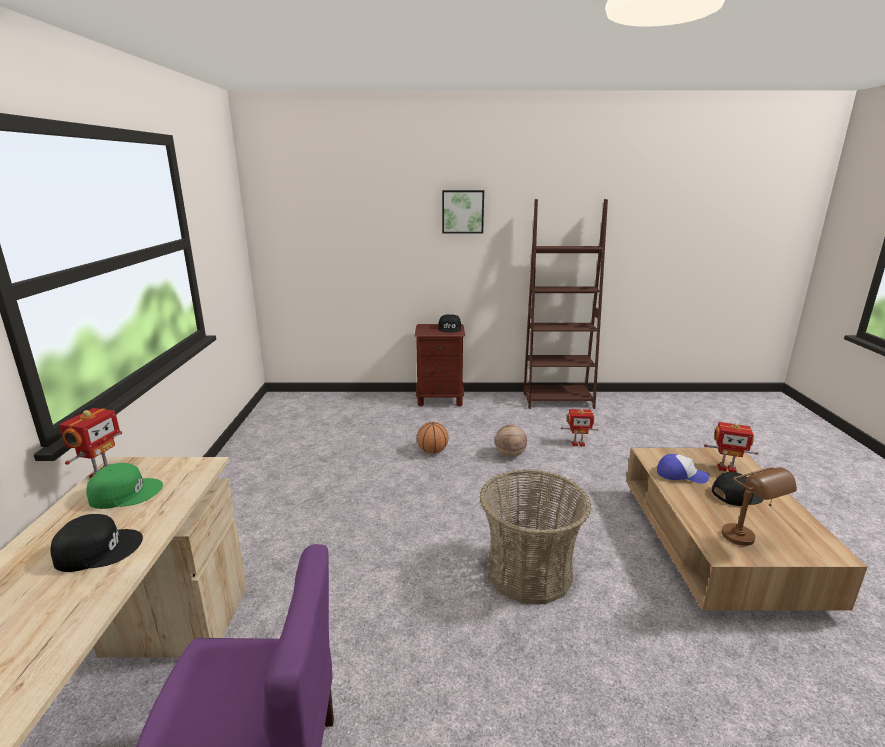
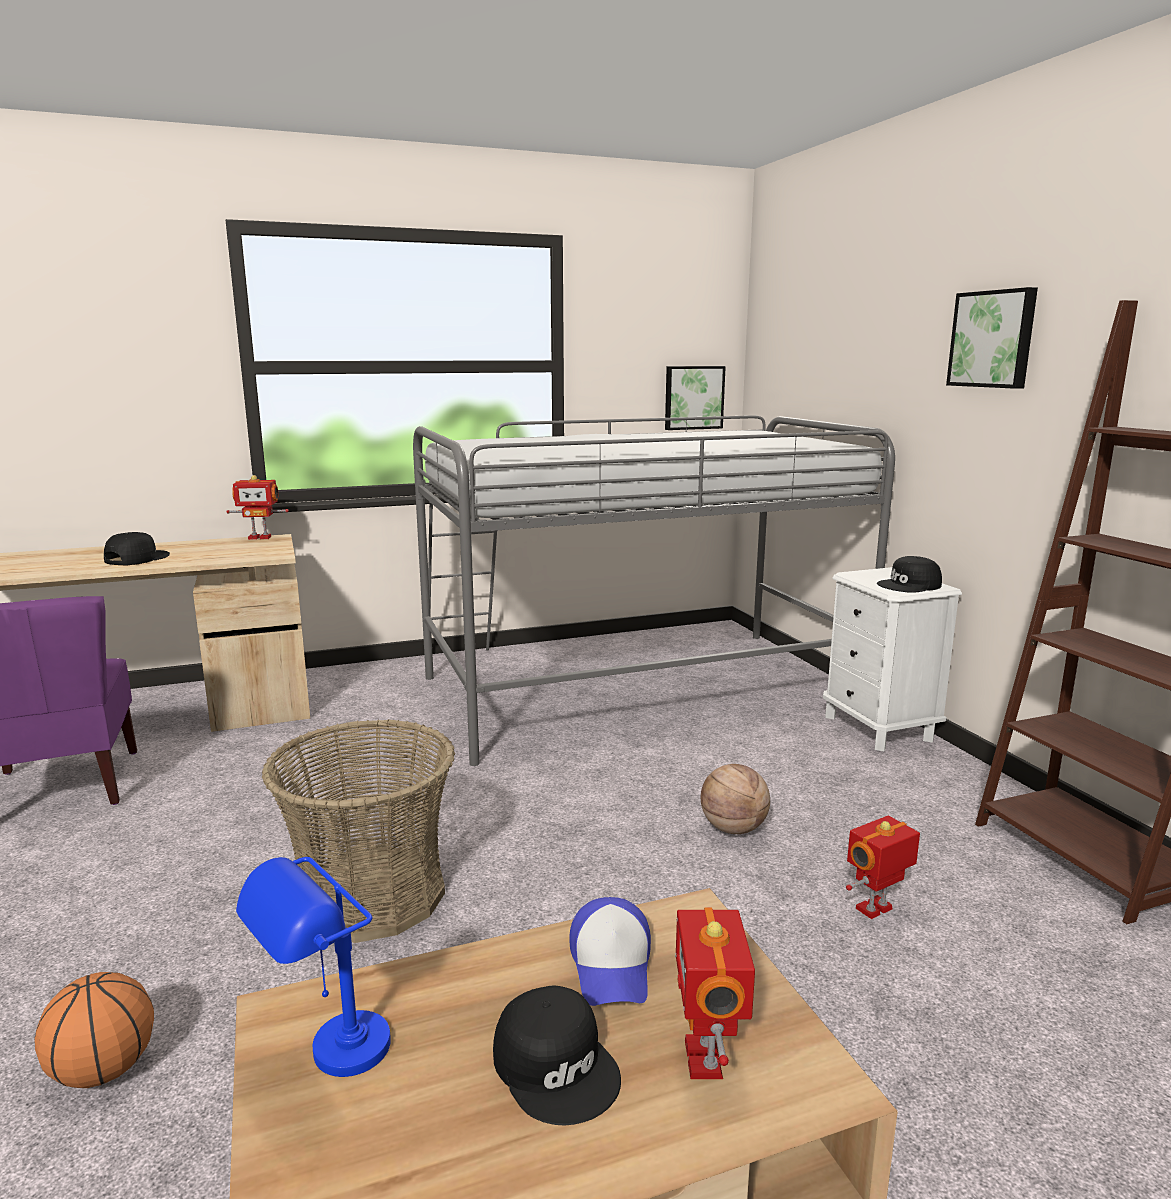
camera: 70 degrees right, 5 degrees down
(98, 549) = (136, 558): black cap -> black cap turned 120 degrees counterclockwise
(126, 492) = (224, 548): green cap -> none
(235, 252) = (693, 397): none -> picture
(336, 443) = (634, 688): none -> grey bed
(432, 451) = (675, 757): basketball -> basketball (104, 1070)
(440, 399) = (878, 728): brown nightstand -> white nightstand
(578, 443) = (876, 910): toy robot -> toy robot turned 75 degrees clockwise
(747, 542) = (328, 1063): brown table lamp -> blue table lamp

